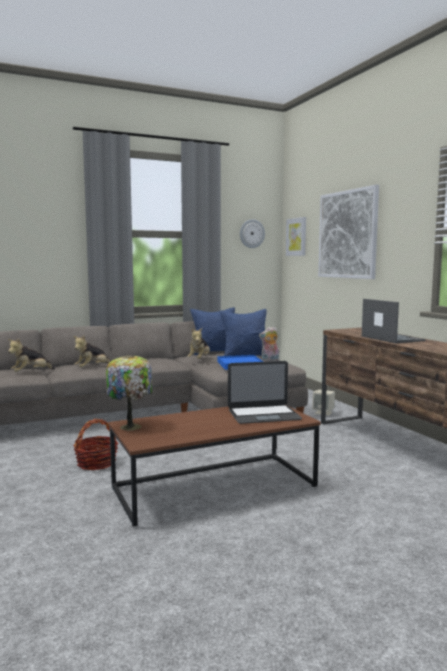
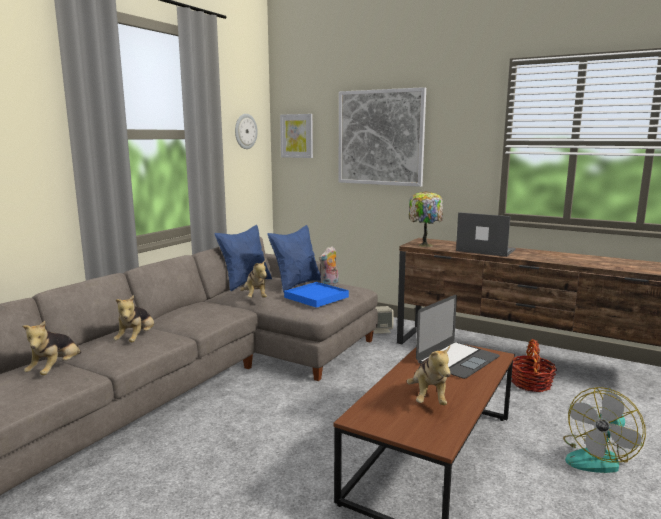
camera: 35 degrees left, 5 degrees up
(96, 463) = (258, 476): basket -> basket (530, 383)
(131, 426) = (374, 420): table lamp -> table lamp (424, 245)
(189, 426) = (428, 398): none -> plush toy
(350, 531) = (598, 457): none -> fan

